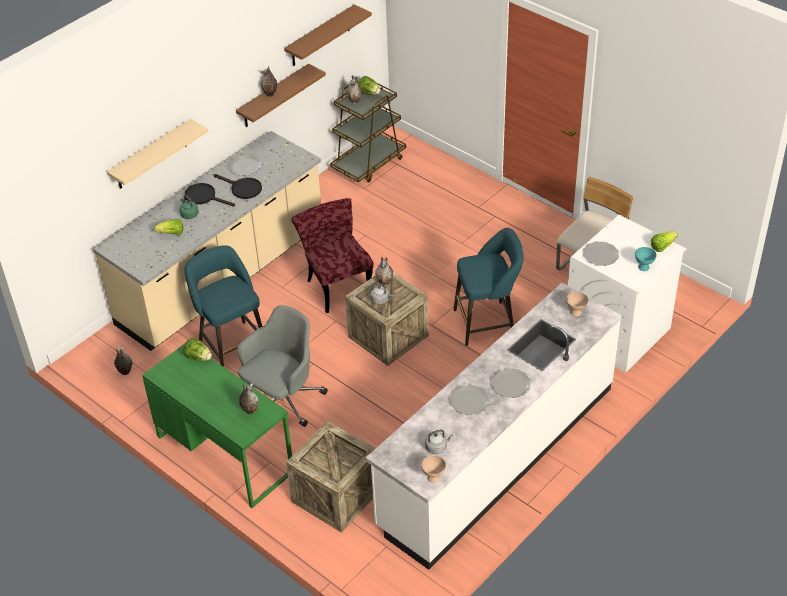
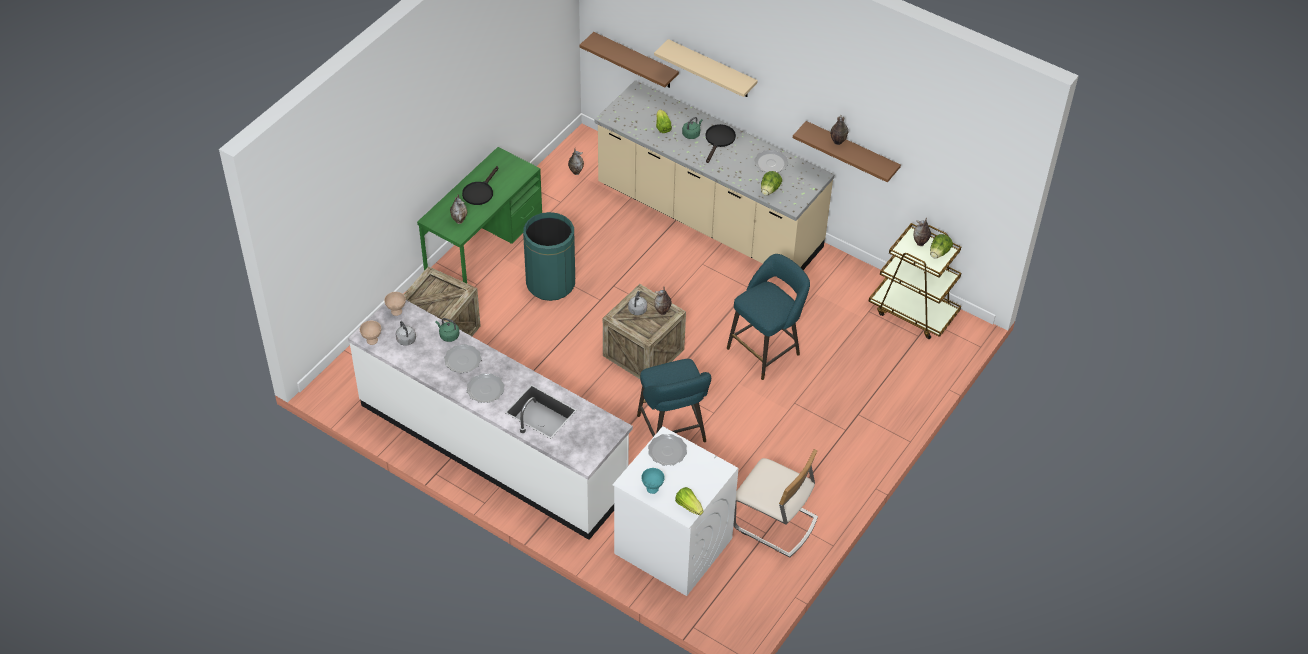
camera: 80 degrees right, 5 degrees up
(198, 357) = (521, 178): lettuce -> lettuce (769, 190)
(231, 344) = (618, 238): turquoise stool -> turquoise stool (766, 349)
(242, 188) = (736, 166): black frying pan -> black frying pan (480, 192)
(282, 400) = (550, 283): grey office chair -> green trash can
(320, 36) = (923, 156): brown shelf -> brown shelf (635, 61)
(337, 283) = (713, 305): red chair -> none
(434, 412) = (448, 335): none -> green kettle
(576, 312) = (588, 438): beige bowl -> beige bowl (396, 312)

